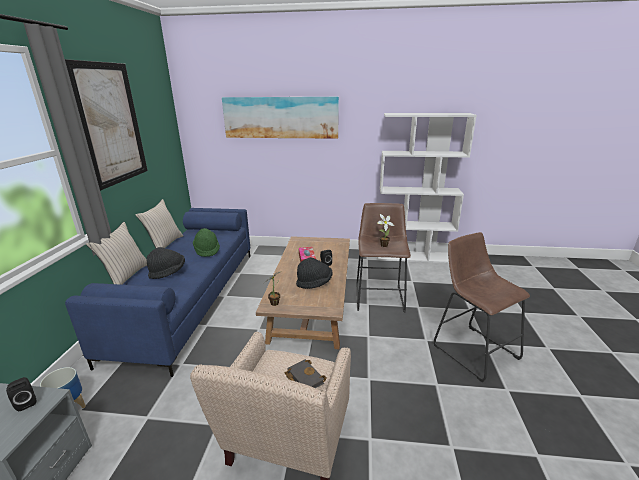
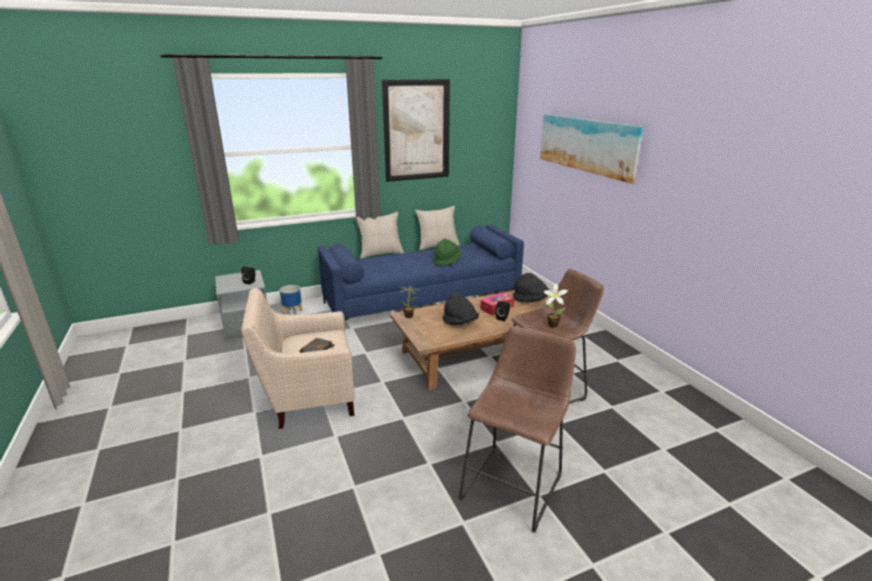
camera: 60 degrees right, 0 degrees up
(168, 272) = (397, 262): black hat -> black hat (530, 300)
(413, 256) = (683, 393): white bookcase -> none

